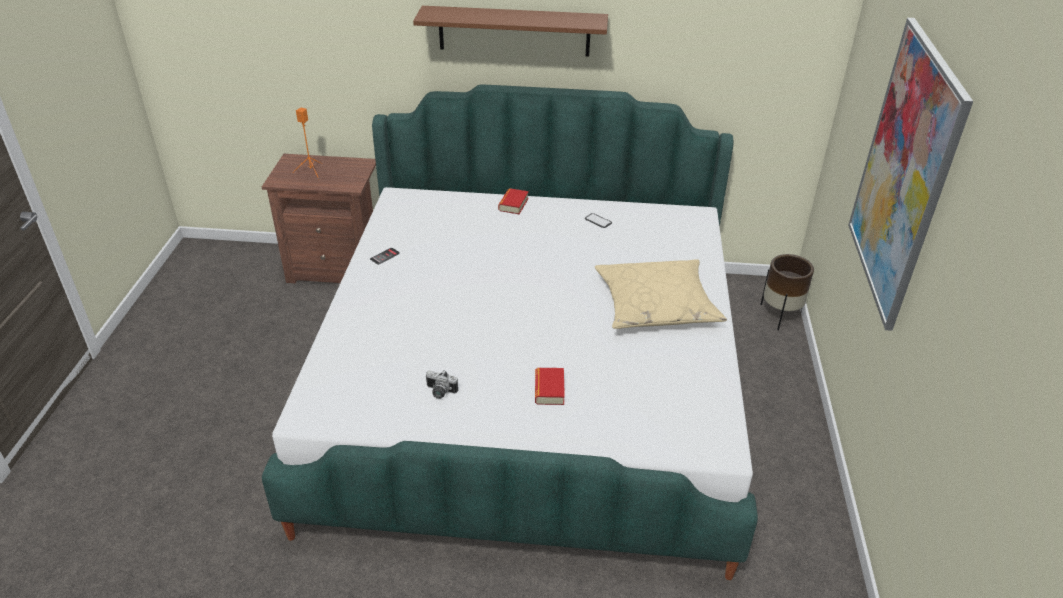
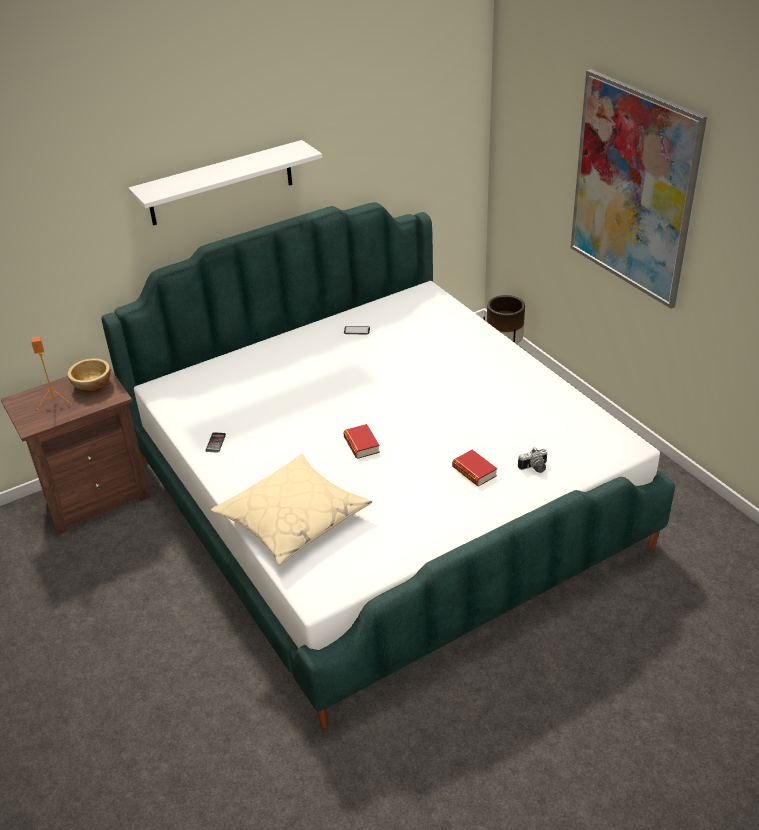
camera: 35 degrees left, 0 degrees up
(349, 170) = (93, 385): none -> bowl
(440, 392) = (398, 518): camera -> camera (534, 468)
(513, 204) = (271, 348): book -> book (361, 445)
(514, 31) = (221, 183): brown shelf -> white shelf
(656, 305) = (475, 373): beige pillow -> beige pillow (293, 519)

